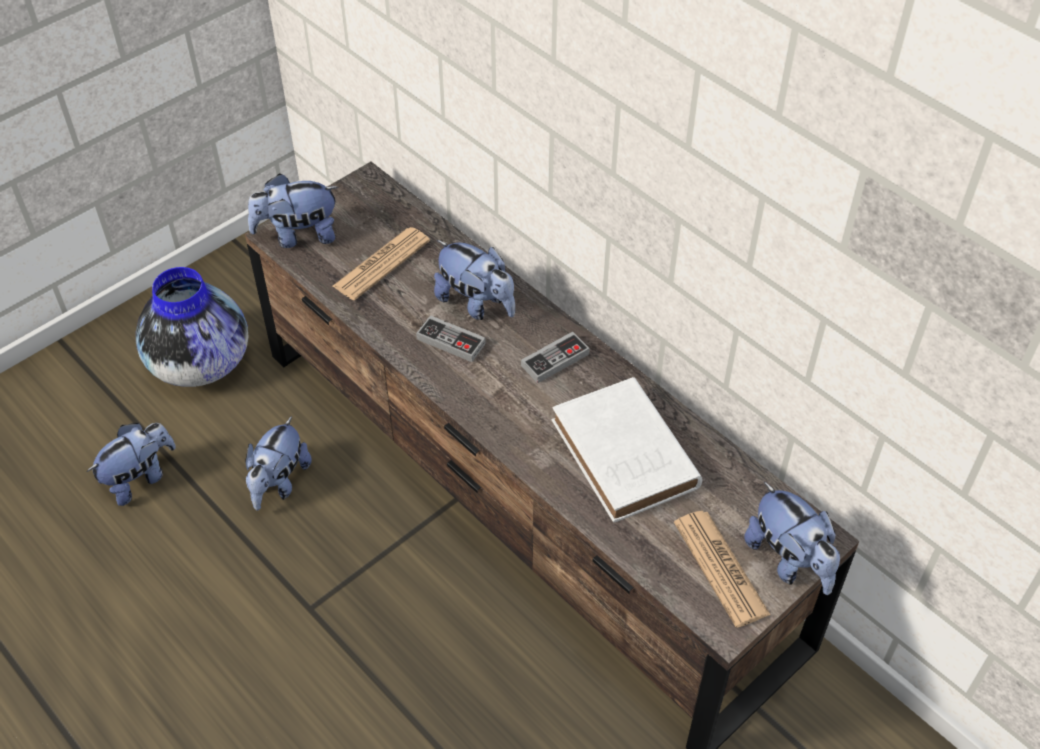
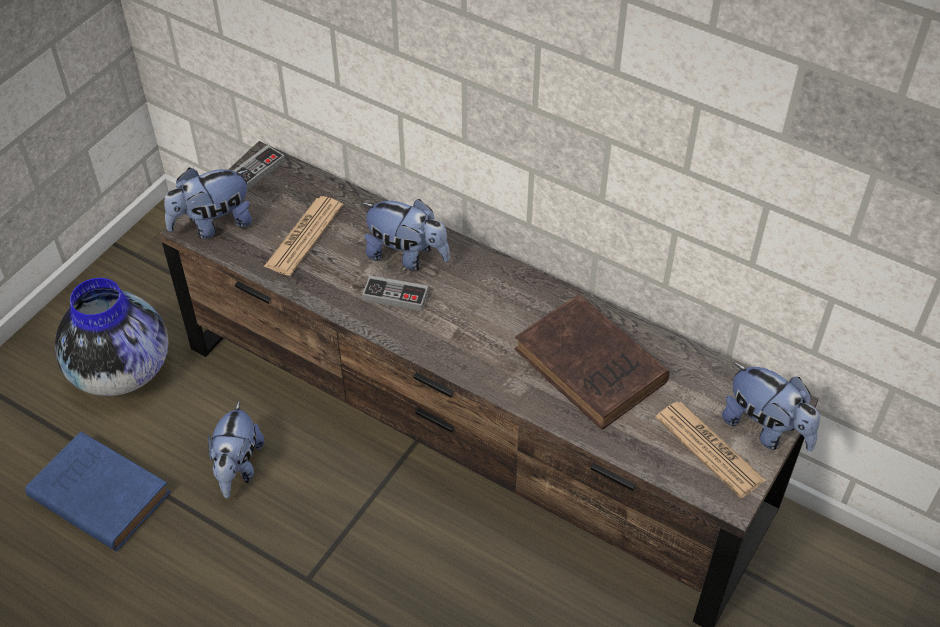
camera: 15 degrees left, 0 degrees up
(140, 478) = (97, 494): plush toy -> blue book
(555, 360) = (498, 293): game controller -> game controller (257, 171)
(626, 457) = (593, 368): white book -> brown book

